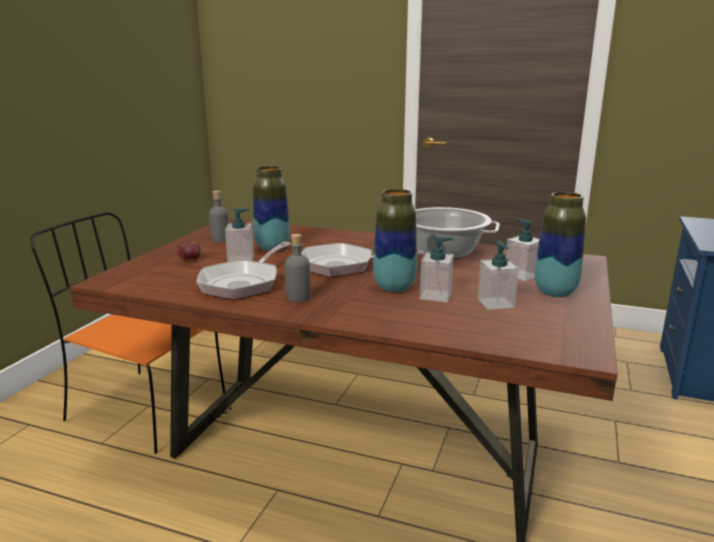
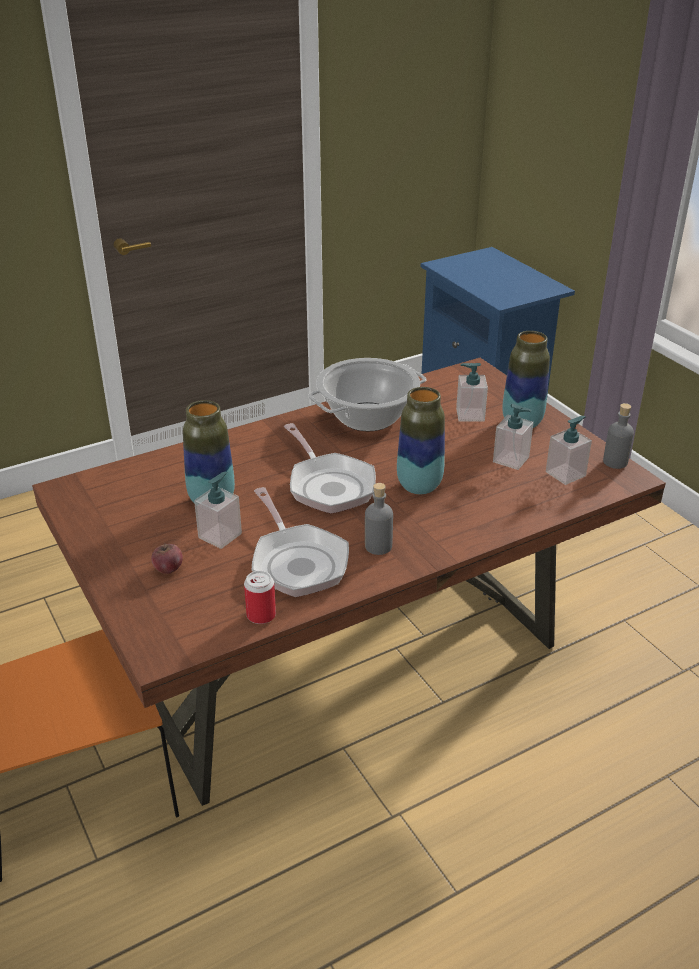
camera: 50 degrees left, 15 degrees up
(172, 291) = (261, 615): none -> can
(220, 239) = (124, 522): grey bottle -> grey bottle (615, 462)
(343, 266) = (329, 485): frying pan -> frying pan turned 75 degrees counterclockwise
(436, 296) = (463, 477): soap dispenser -> soap dispenser (565, 474)

